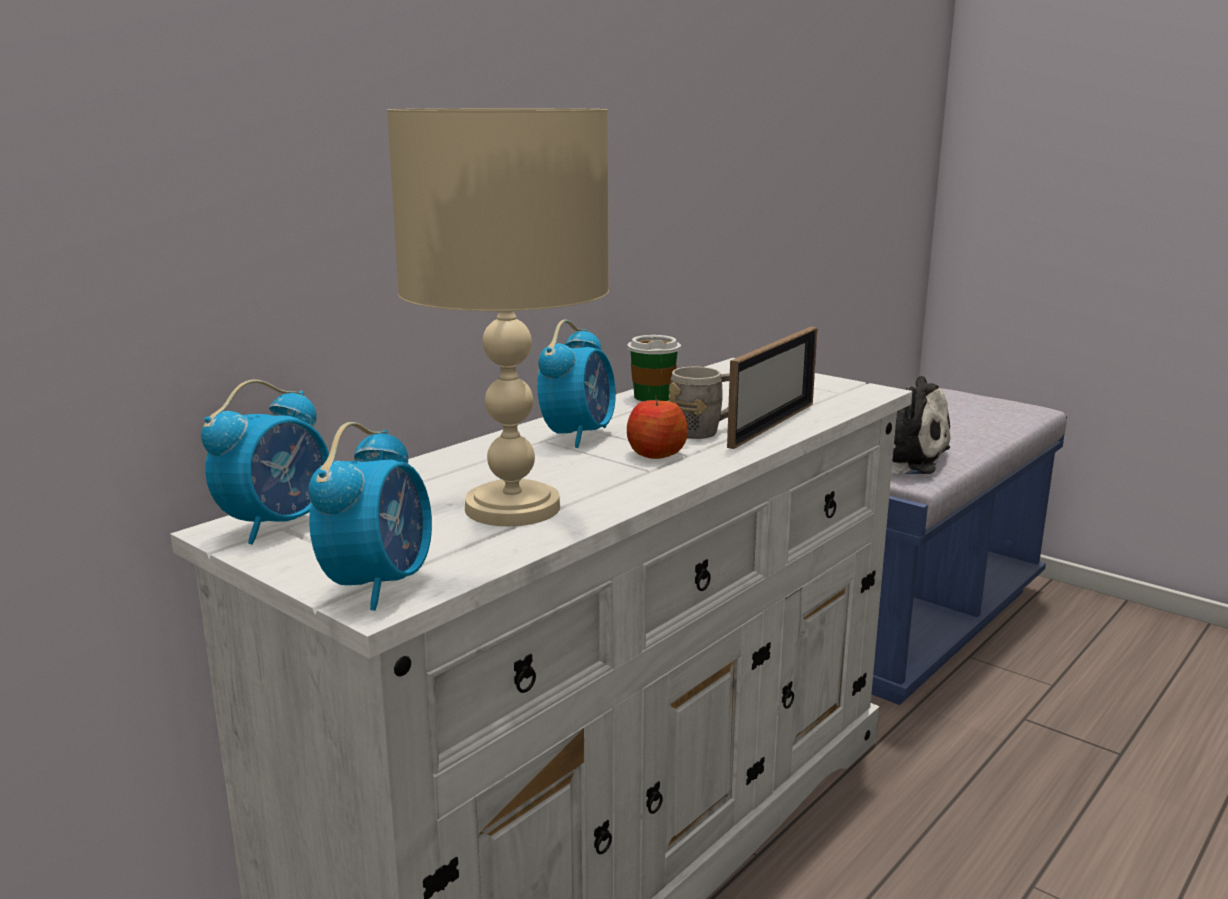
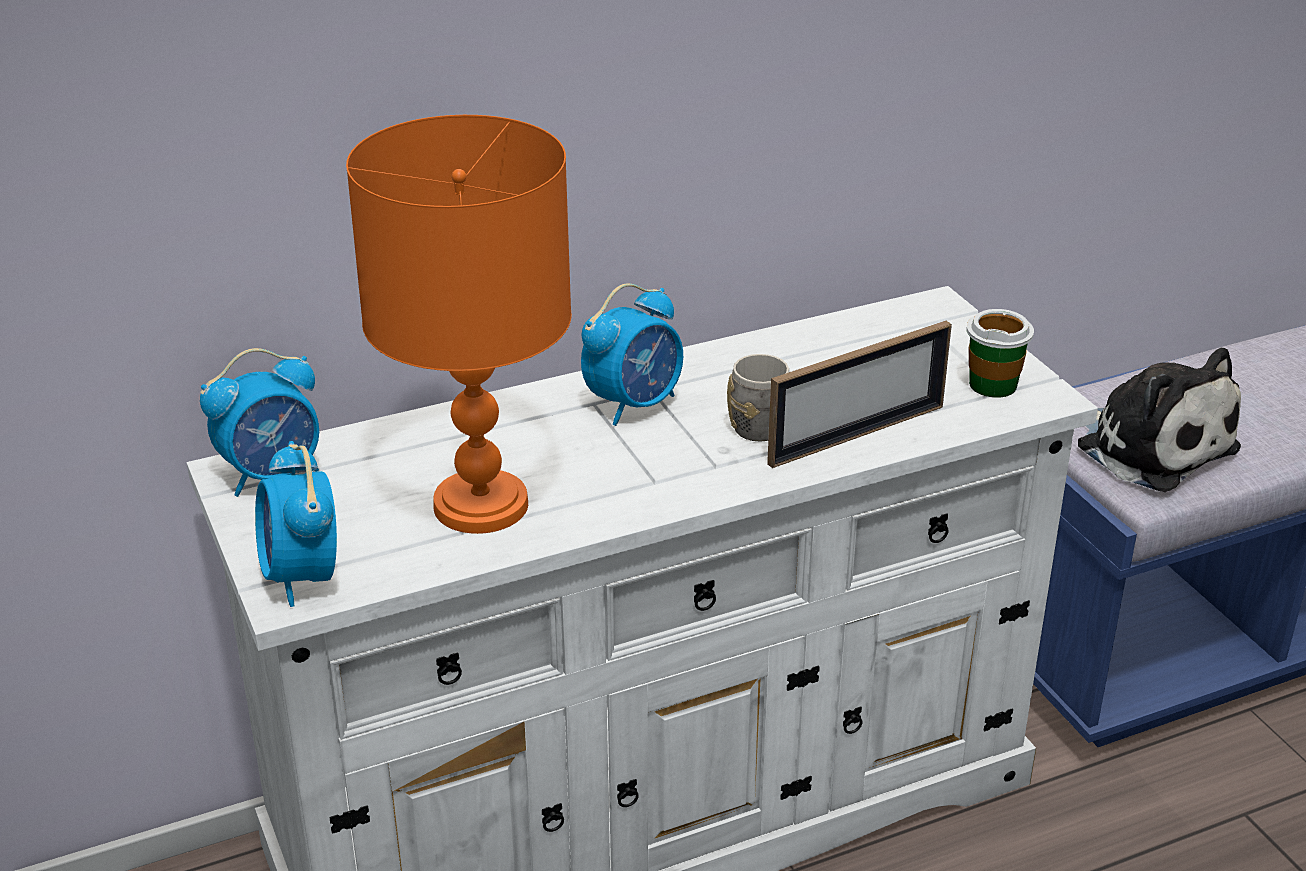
camera: 25 degrees right, 15 degrees up
(379, 584) = (302, 577): alarm clock -> alarm clock turned 120 degrees clockwise
(511, 508) = (479, 506): beige table lamp -> orange table lamp
(653, 397) = (775, 349): cup -> cup (993, 384)
(656, 454) = (684, 456): apple -> none

